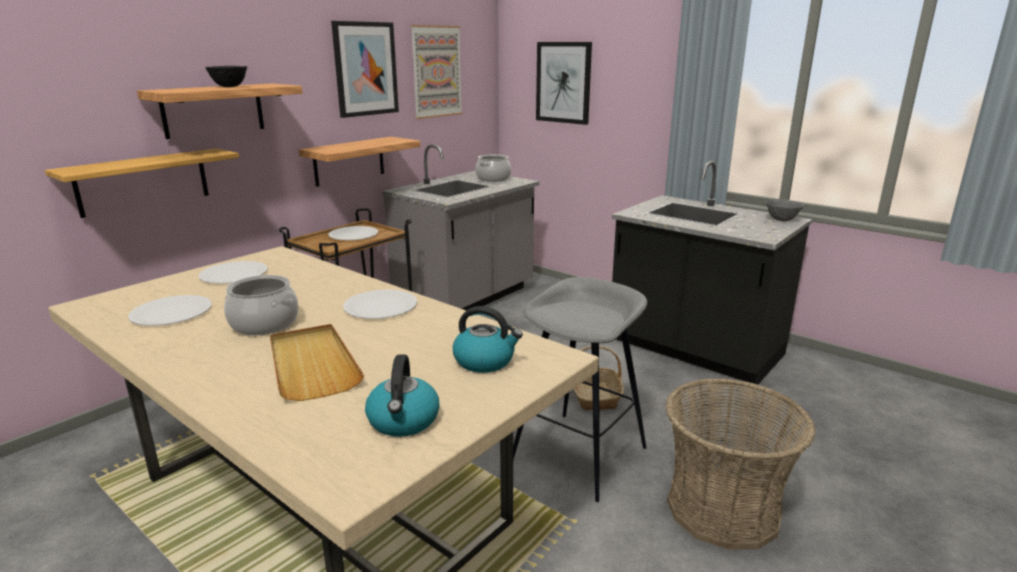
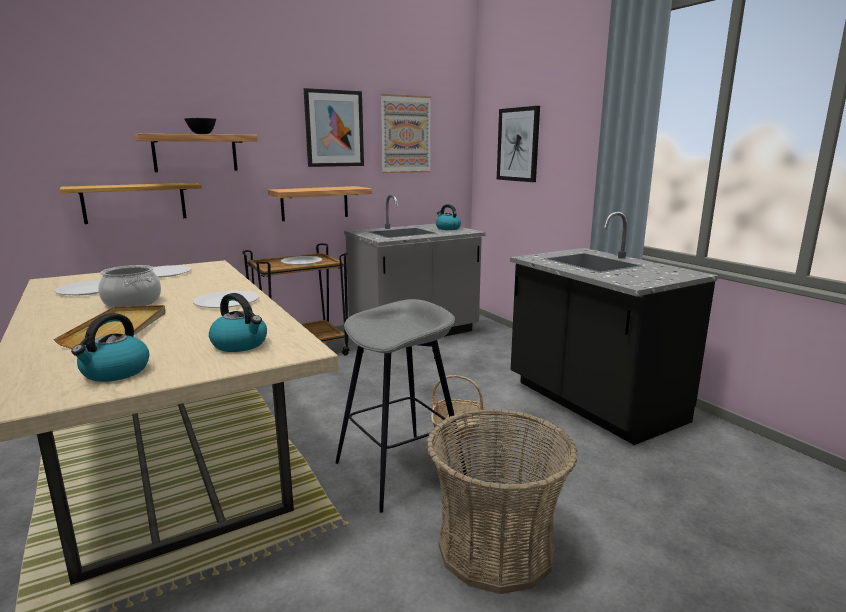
camera: 20 degrees right, 5 degrees down
(493, 179) = (447, 228): cooking pot -> kettle
(782, 220) = (680, 273): grey bowl -> none

